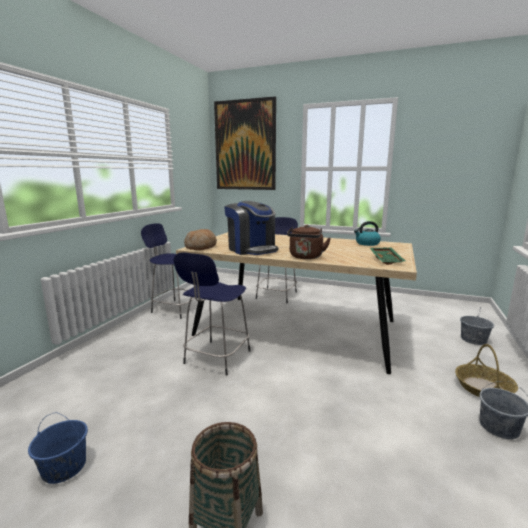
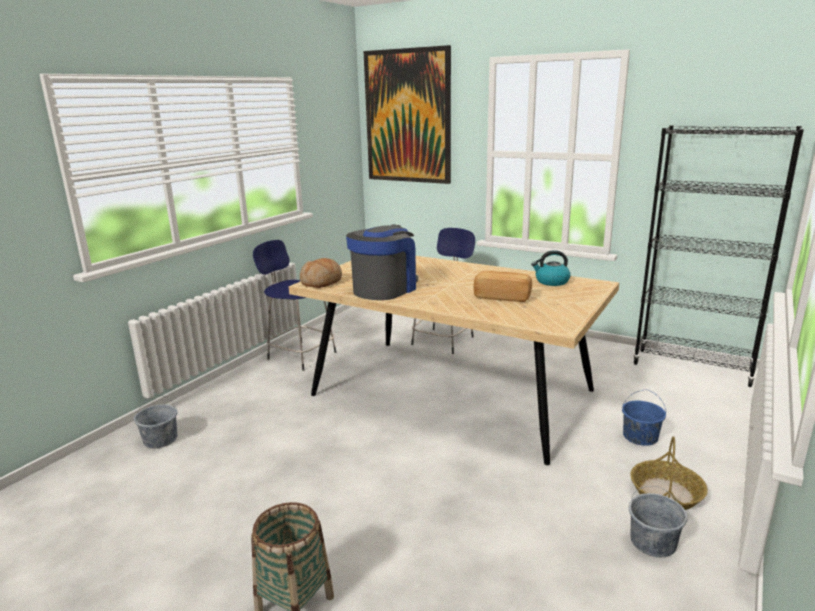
camera: 10 degrees right, 5 degrees up
(64, 467) = (147, 533): blue bucket -> blue bucket (640, 436)
(216, 358) = (333, 427): blue stool -> none
(252, 249) = (385, 289): coffee machine -> coffee machine turned 120 degrees counterclockwise
(305, 257) = (446, 306): brown kettle -> none
(341, 252) = (502, 297): none -> bread
(387, 260) = (553, 315): green tray -> none
(446, 304) = (692, 367): none -> black bookcase
(473, 339) = (698, 426): grey bucket -> grey bucket (161, 439)

